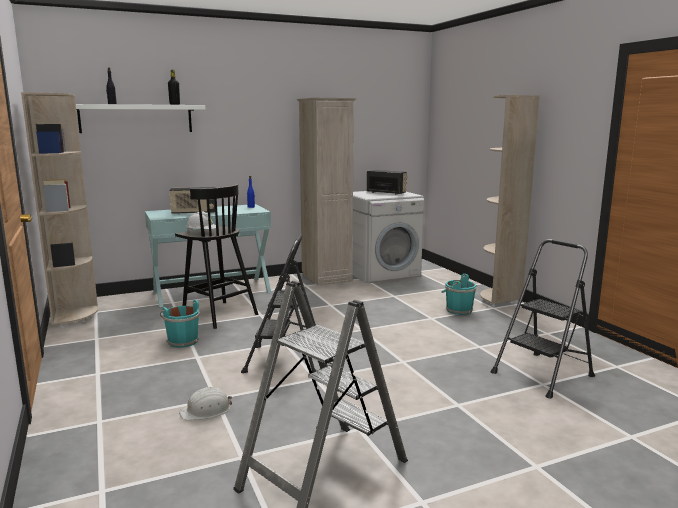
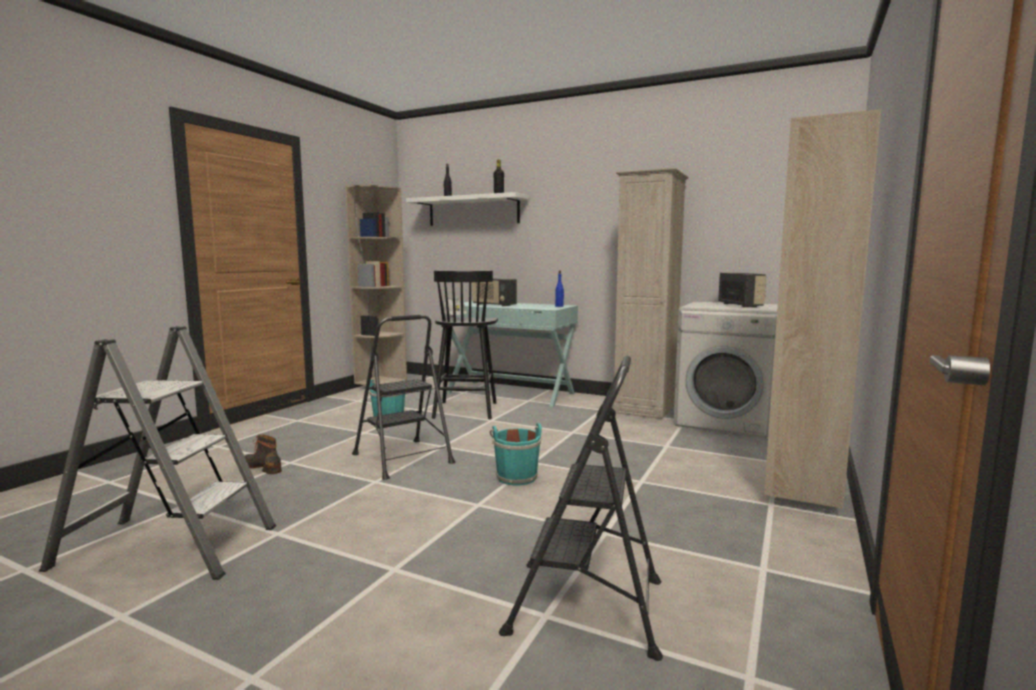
camera: 50 degrees right, 5 degrees down
(206, 410) = (263, 467): white hard hat -> boot
(457, 310) = (703, 487): turquoise bucket -> turquoise bucket (516, 477)

